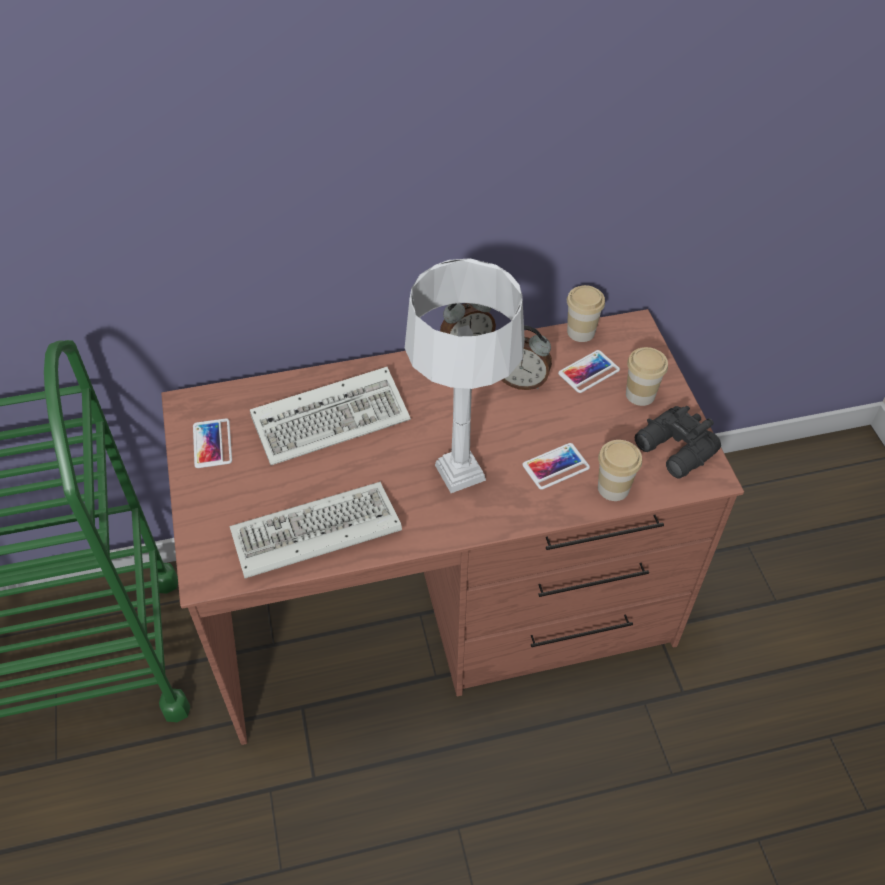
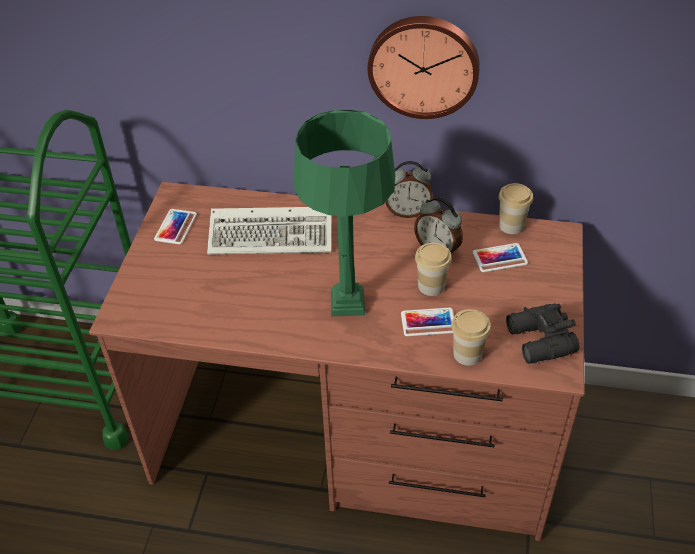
camera: 25 degrees right, 5 degrees down
(312, 536) = (208, 314): keyboard -> none
(461, 472) = (348, 303): grey table lamp -> green table lamp
(473, 182) = (424, 65): none -> wall clock
(640, 394) = (534, 288): cup -> cup (431, 286)

